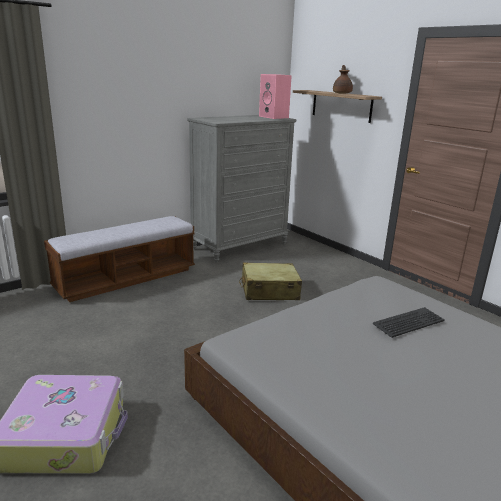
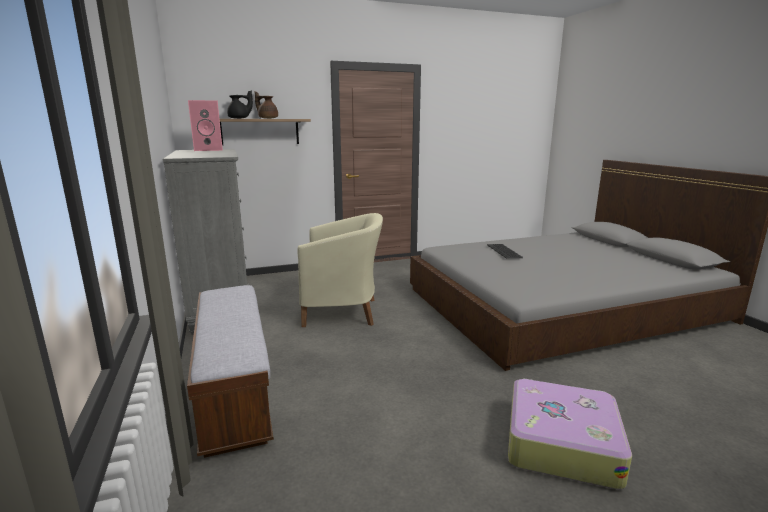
camera: 70 degrees left, 5 degrees down
(269, 291) = (343, 312): beige suitcase -> beige armchair
(321, 91) = (239, 118): none -> black teapot

